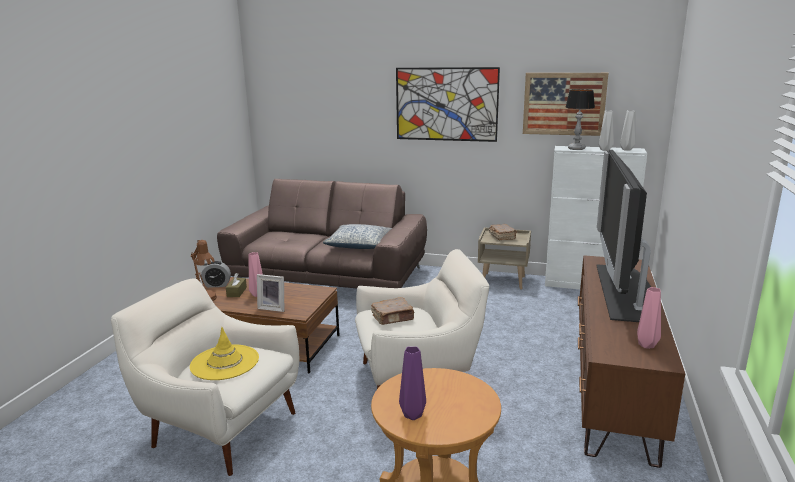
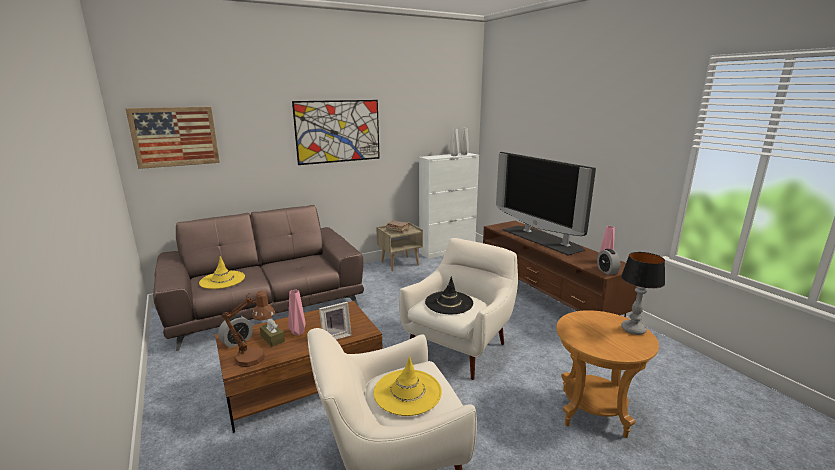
camera: 45 degrees left, 0 degrees up
(280, 238) = (222, 280): none -> yellow hat
(360, 245) = (310, 263): pillow -> none
(393, 318) = (449, 303): brown book -> black hat
(412, 415) = (615, 346): purple vase -> none
(564, 104) = (421, 126): picture -> picture (175, 137)
(576, 148) = (437, 157): table lamp -> table lamp (632, 330)
(616, 355) = (607, 271): none -> alarm clock

